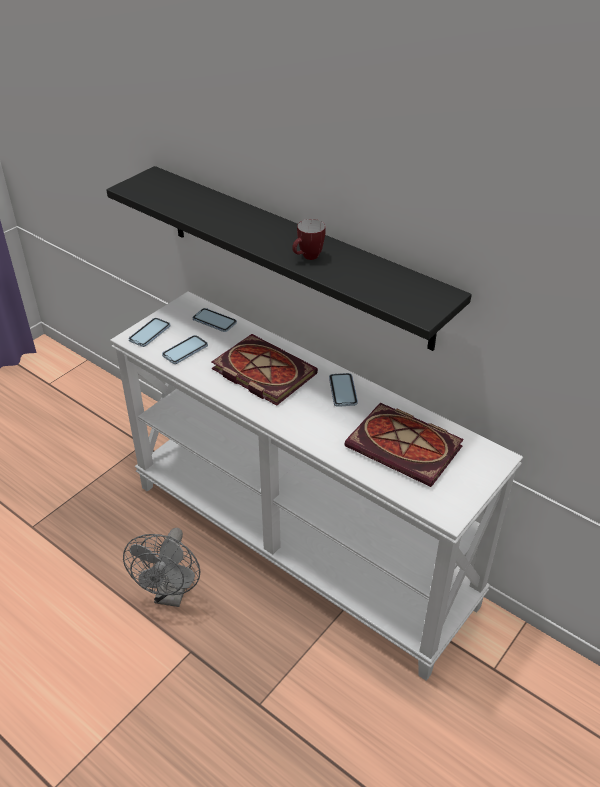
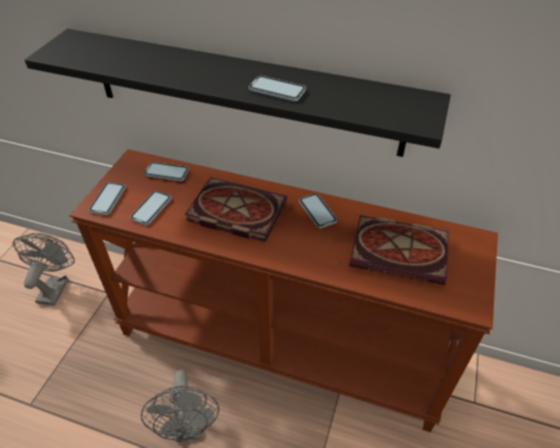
camera: 20 degrees left, 5 degrees up
(93, 424) = (55, 286): none -> grey fan
(302, 542) = (281, 341): white console table -> brown console table
(308, 258) = (277, 90): mug -> phone

